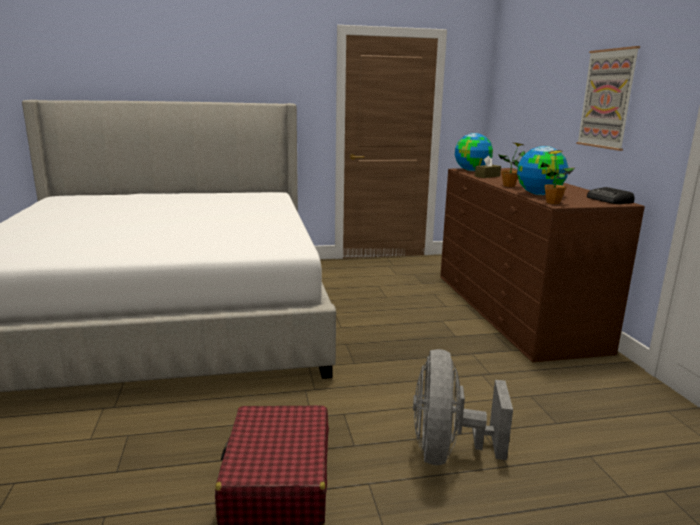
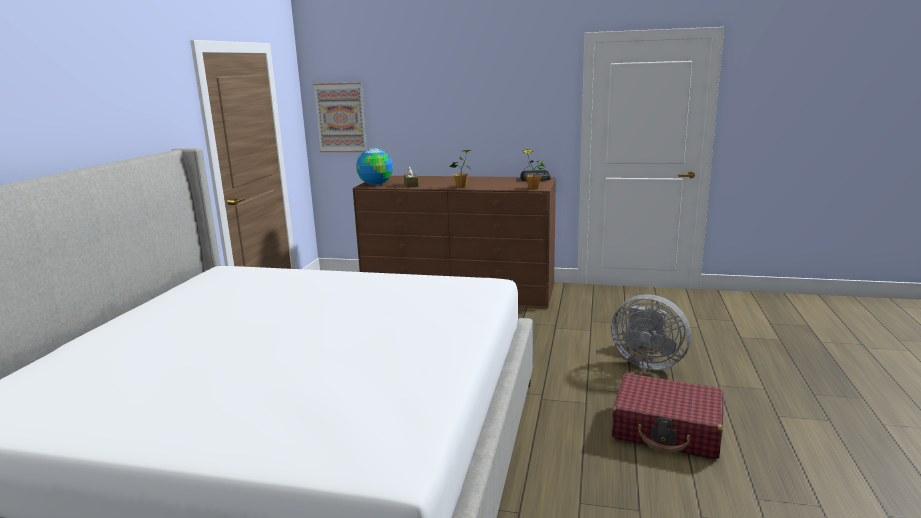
camera: 65 degrees left, 0 degrees up
(538, 194) = (500, 186): globe -> none
(607, 99) = (492, 107): picture -> picture (341, 117)

